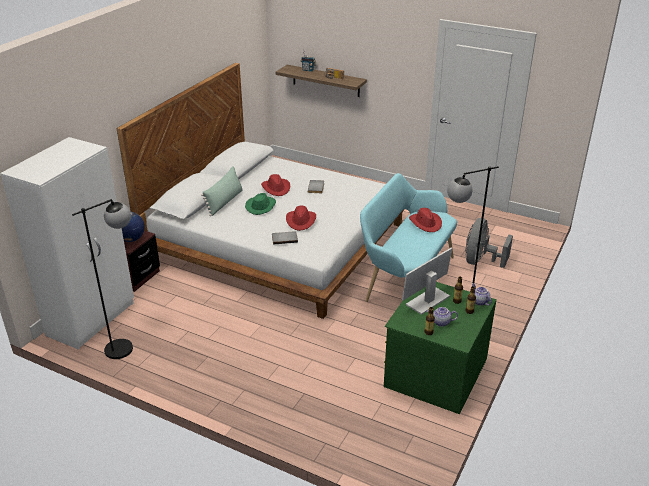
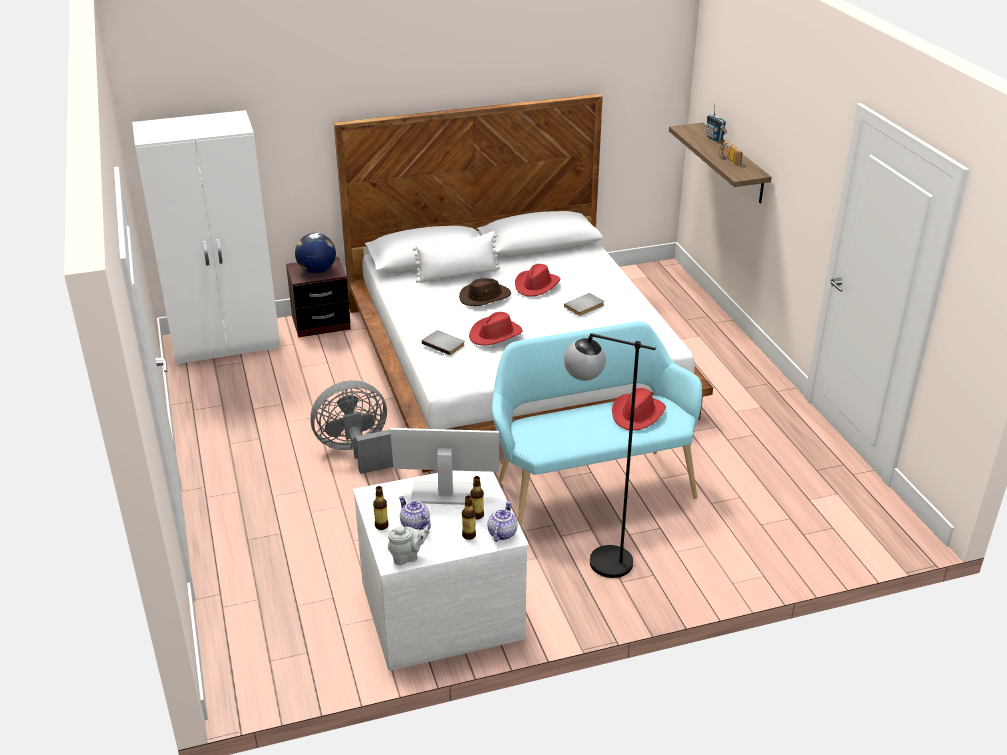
camera: 45 degrees right, 0 degrees up
(127, 345) = (216, 385): black floor lamp -> none
(224, 202) = (458, 274): green pillow -> white pillow
(261, 206) = (485, 297): green hat -> brown hat
(434, 372) = (441, 608): green dresser -> white dresser
(463, 337) = (407, 557): none -> grey teapot
(480, 261) = (728, 525): grey fan -> grey fan (357, 451)

